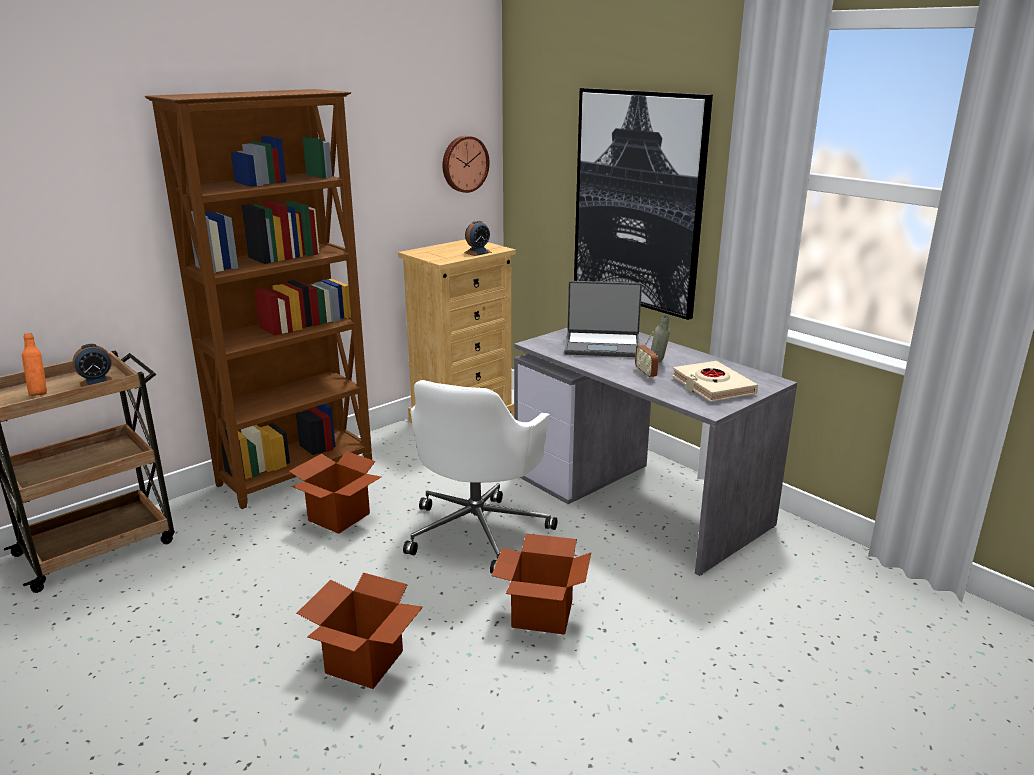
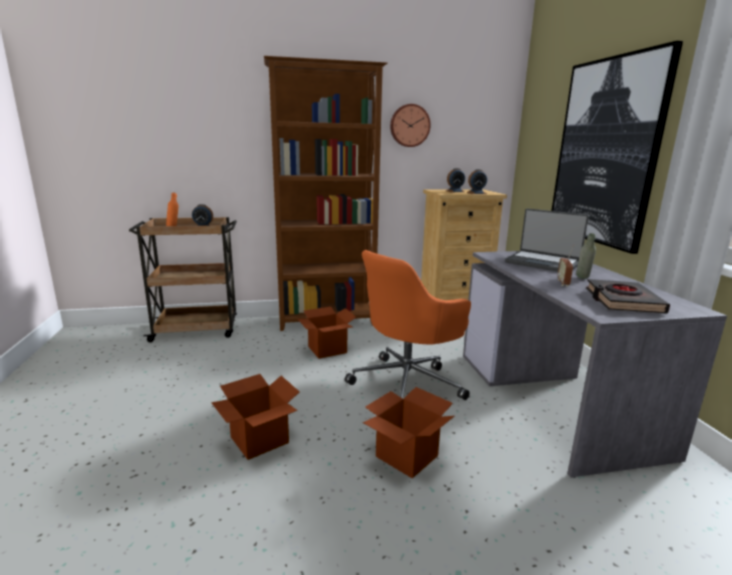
camera: 30 degrees right, 5 degrees down
(446, 252) = (455, 191): none -> alarm clock
(464, 164) = (485, 135): wall clock -> wall clock (409, 125)
(478, 530) = (408, 383): white office chair -> orange office chair
(712, 386) = (622, 301): beige book -> black book

